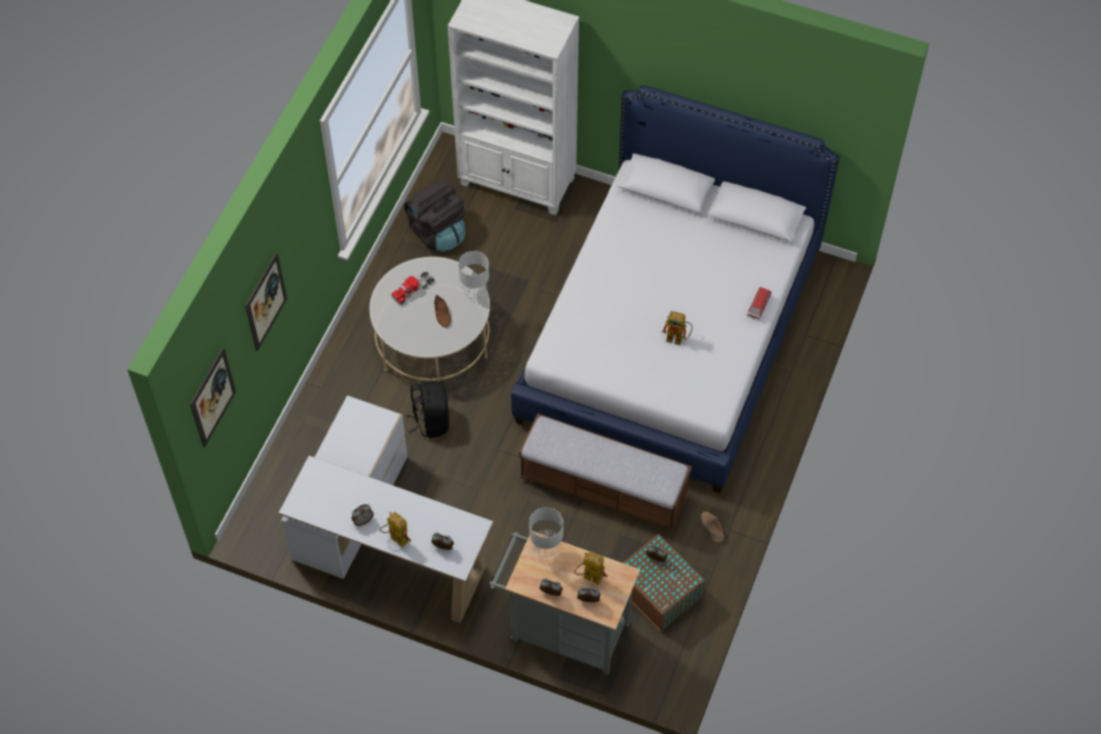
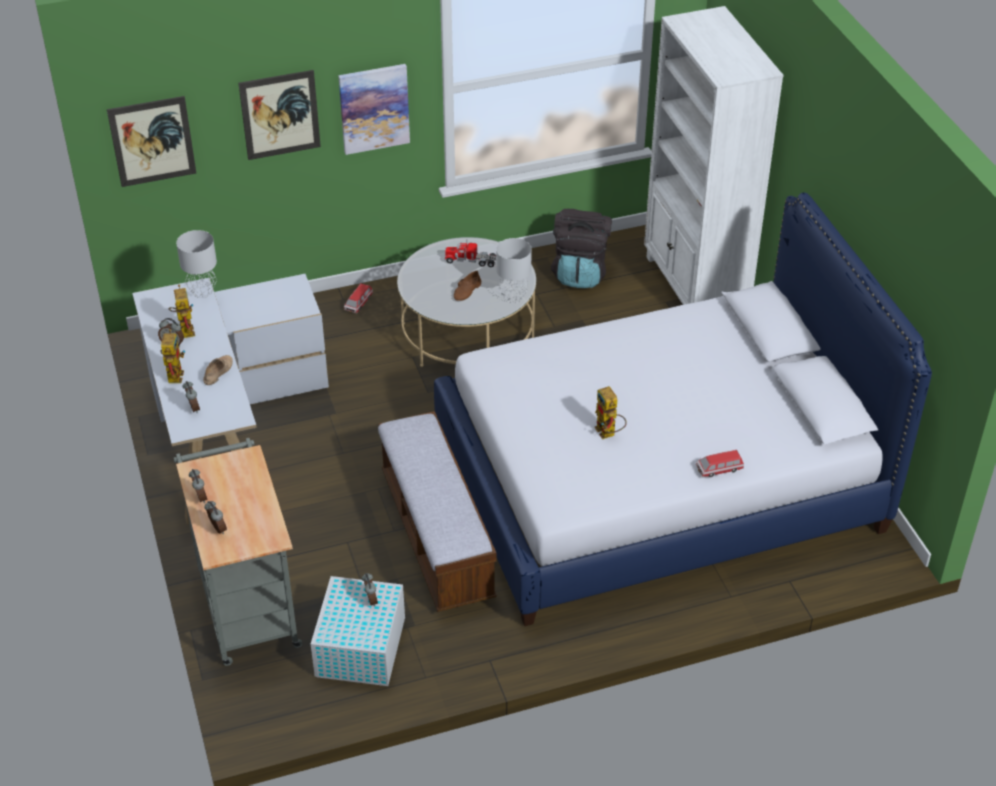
camera: 50 degrees right, 15 degrees down
(305, 241) = (374, 108): none -> picture
(336, 381) = (358, 303): none -> toy car
(431, 421) = (382, 381): black backpack -> none
(547, 550) = (248, 467): grey table lamp -> grey table lamp (203, 292)
(588, 577) = (245, 514): toy robot -> toy robot (184, 329)
(659, 592) = (360, 648): brown storage box -> white storage box
(711, 528) = (477, 644): beige shoe -> beige shoe (217, 372)

